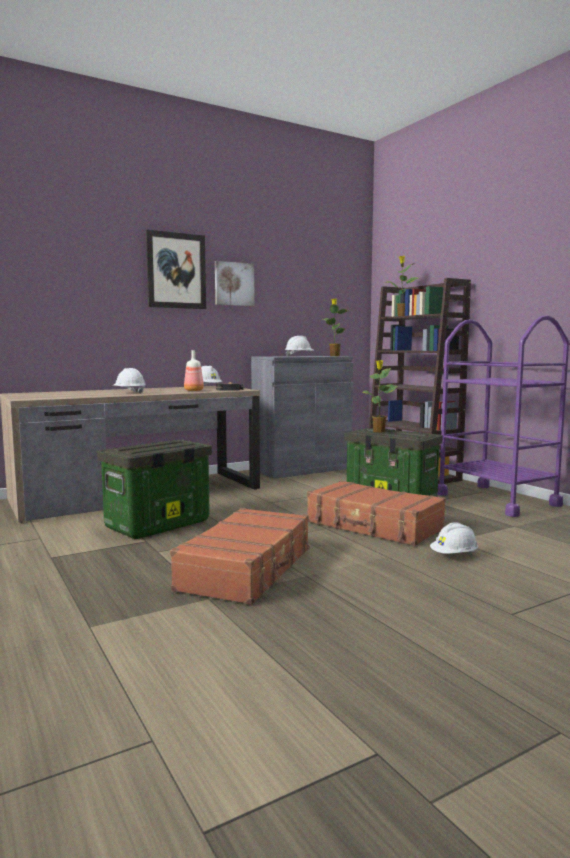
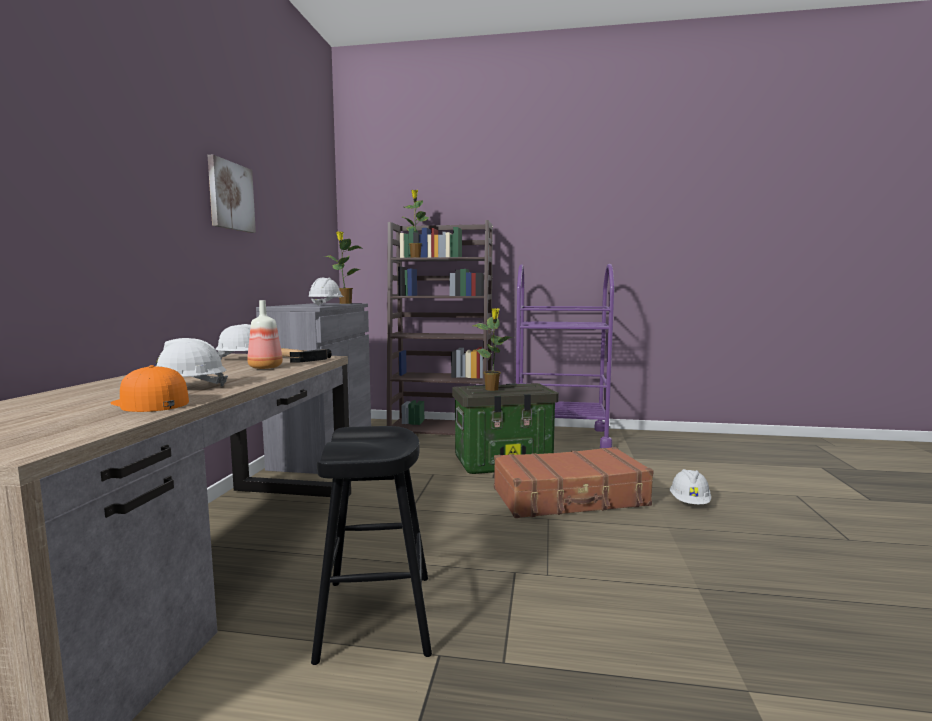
camera: 50 degrees left, 0 degrees up
(96, 395) = (150, 403): none -> orange cap
(157, 525) = (376, 615): storage box -> black stool
(176, 271) = (160, 159): picture -> none
(247, 569) = (648, 616): brown suitcase -> none

